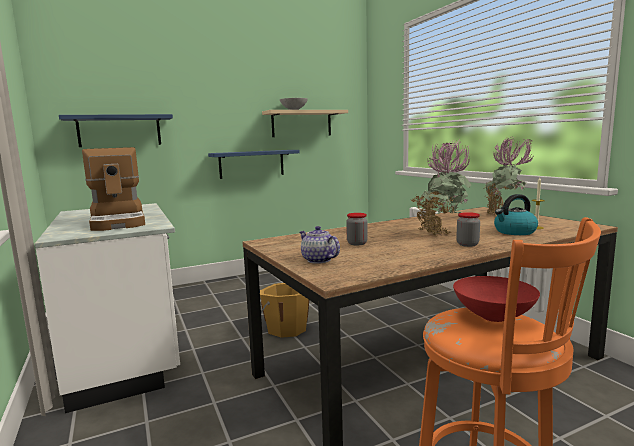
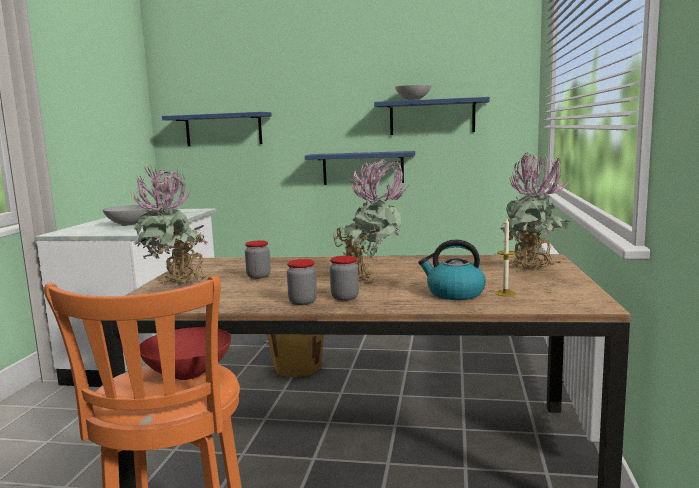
camera: 35 degrees right, 0 degrees up
(119, 221) = (129, 224): coffee machine -> grey bowl
(301, 123) = (432, 117): beige shelf -> blue shelf
(318, 260) = (176, 286): teapot -> potted plant
(453, 251) = (302, 302): none -> jar

